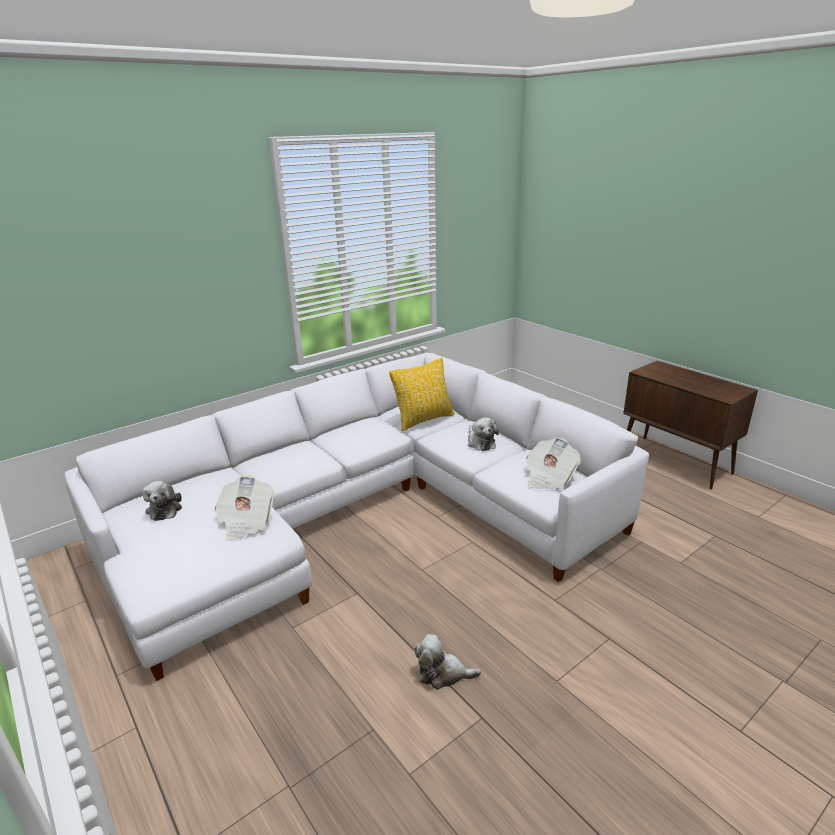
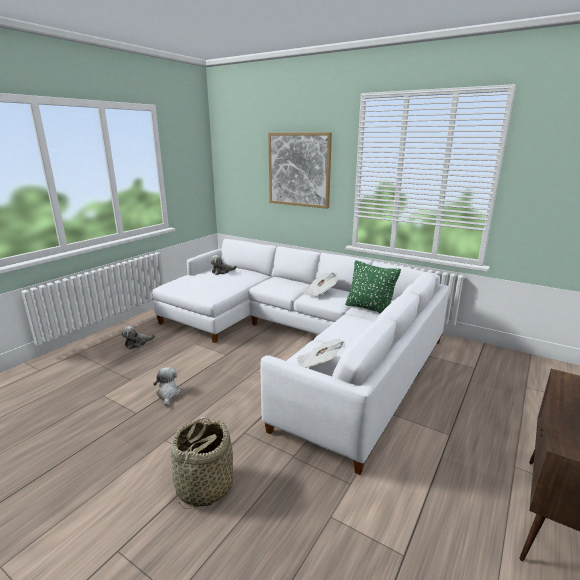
camera: 70 degrees right, 5 degrees down
(182, 273) = (299, 170): none -> picture
(246, 521) = (220, 288): newspaper -> newspaper (320, 293)
(423, 420) = (370, 309): yellow pillow -> green pillow
(480, 442) = (351, 331): plush toy -> plush toy (137, 343)
(643, 646) = (204, 486): none -> basket

